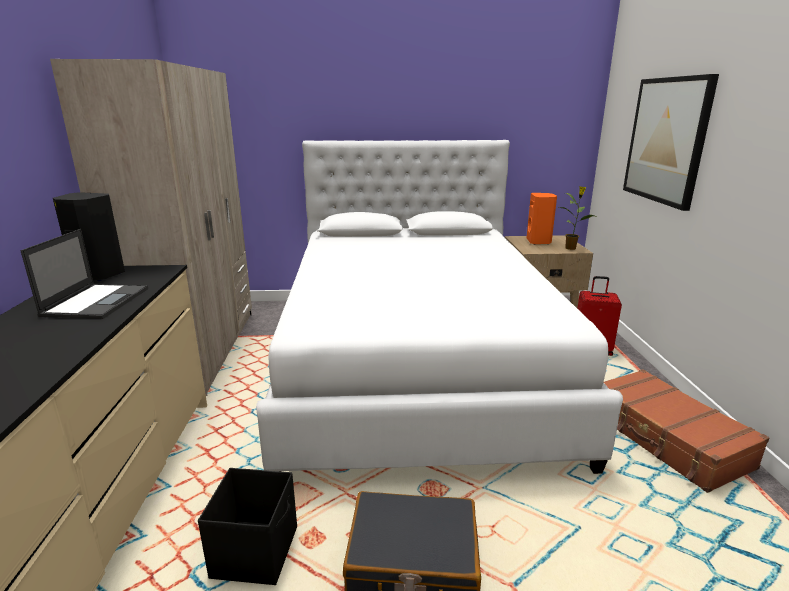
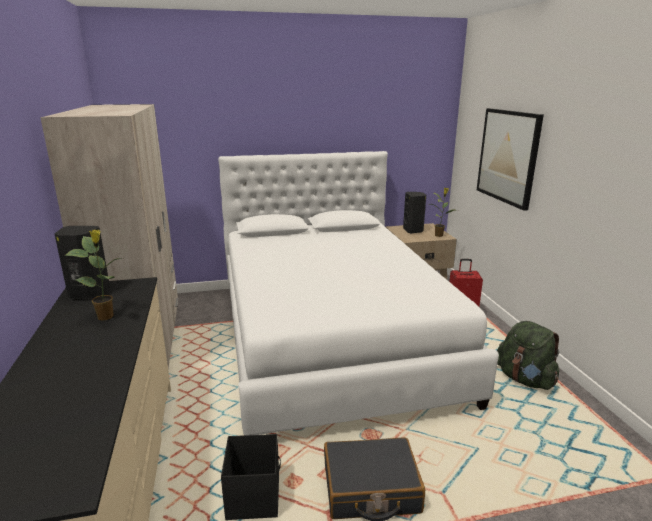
camera: 10 degrees left, 0 degrees up
(97, 301) = (106, 317): laptop -> potted plant
(539, 242) = (413, 230): orange speaker -> black speaker
(666, 439) = (524, 379): brown suitcase -> green backpack

